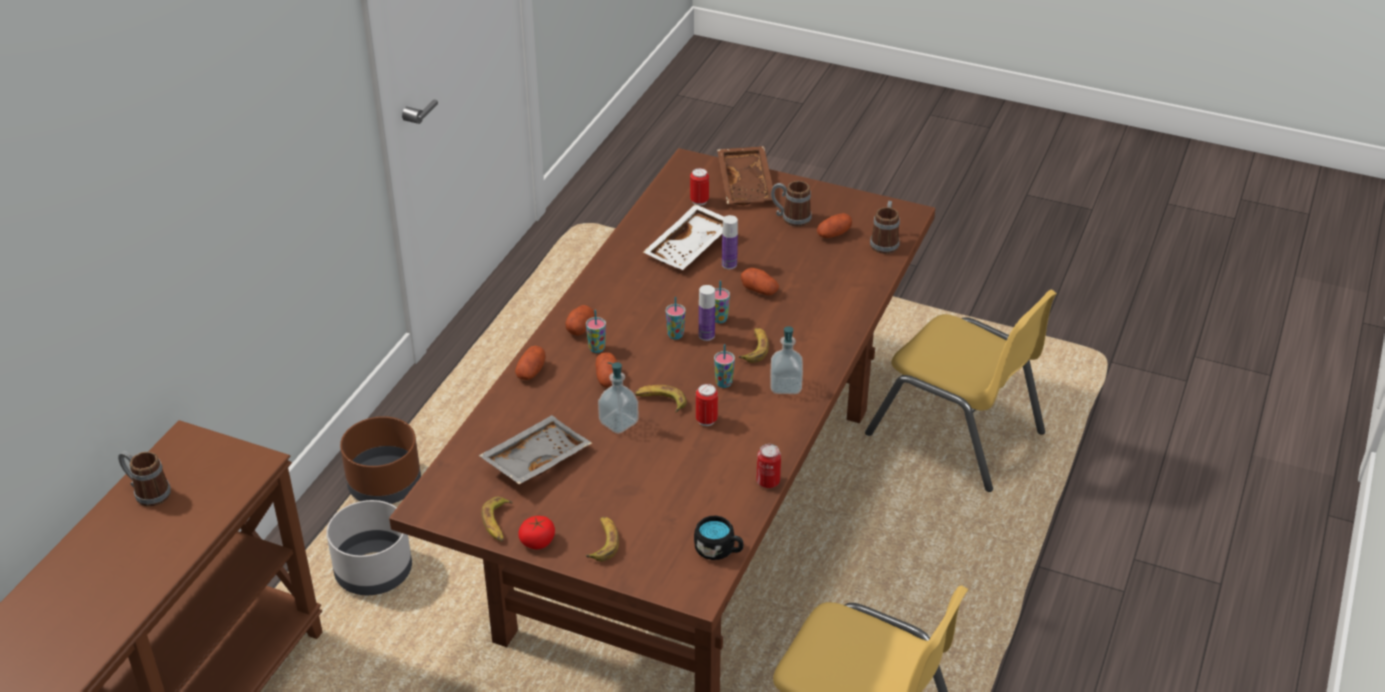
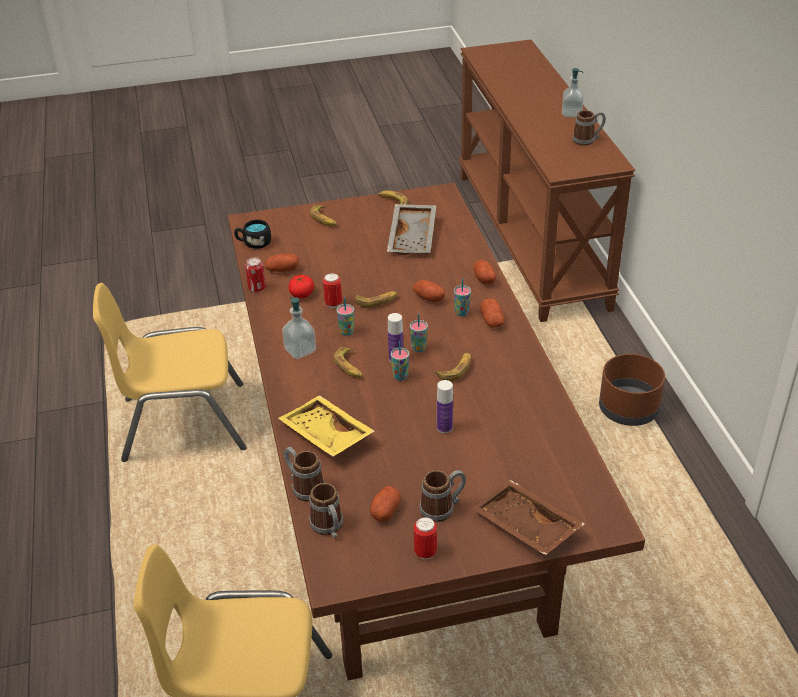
camera: 145 degrees right, 0 degrees up
(374, 571) = (559, 363): grey planter -> none
(537, 541) = (361, 205): tomato -> tomato (301, 294)
(618, 422) = (389, 277): soap dispenser -> soap dispenser (571, 113)
(666, 302) = (456, 369): none -> banana
(690, 248) = (494, 427): white tray -> none
(699, 201) = (544, 481): can -> can (425, 552)
(759, 290) = (395, 417): potato -> potato (282, 270)
(831, 302) = (325, 435): none -> yellow tray
(881, 275) = (304, 487): none -> mug

